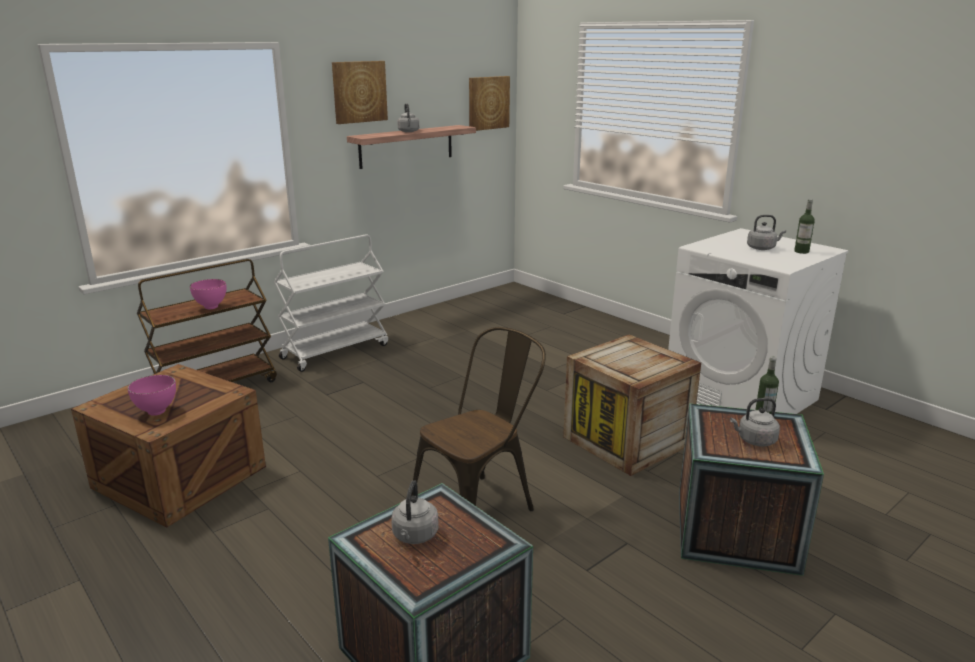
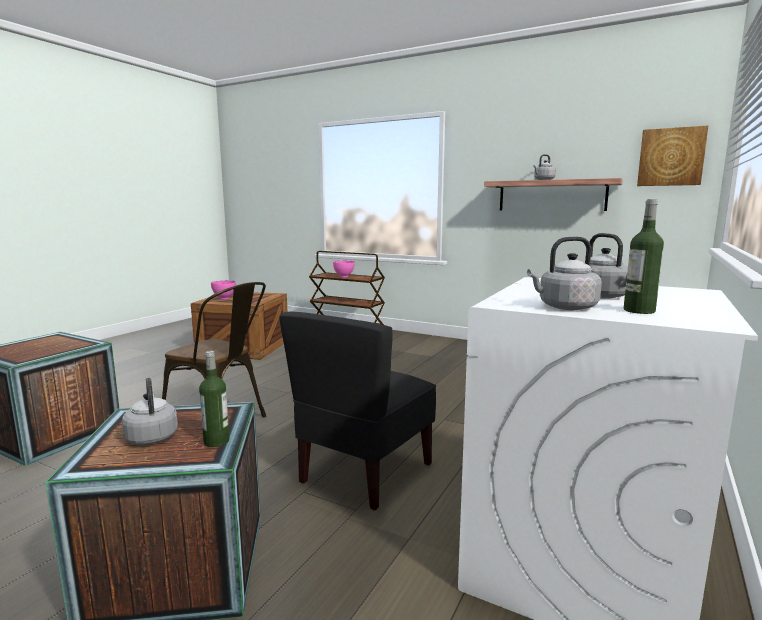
camera: 70 degrees right, 10 degrees down
(335, 351) = (430, 344): white cart -> none
(359, 92) = (507, 146): picture -> none
(414, 536) = (46, 344): grey kettle -> grey kettle (564, 307)
(626, 440) = (364, 472): crate -> black chair

